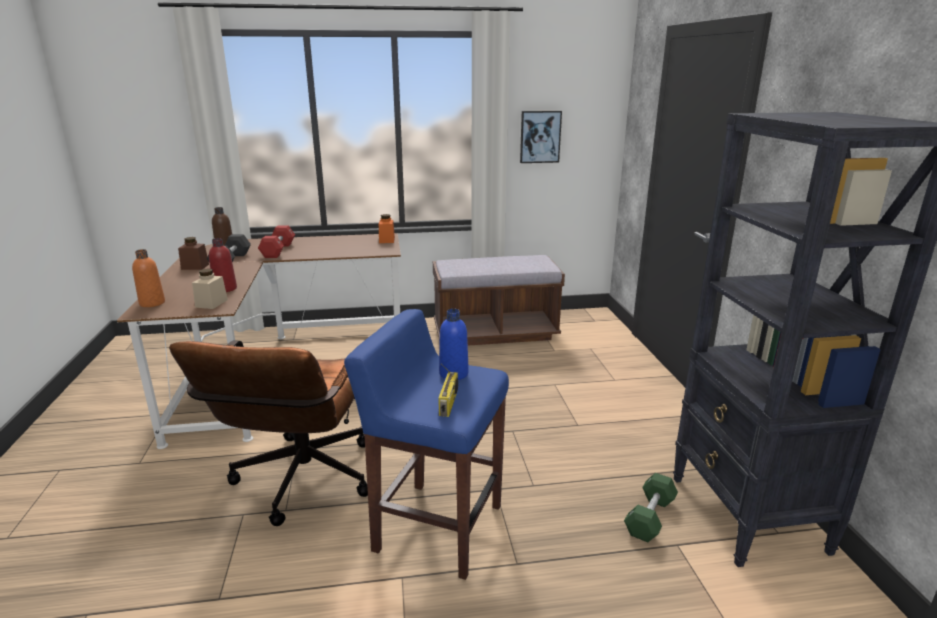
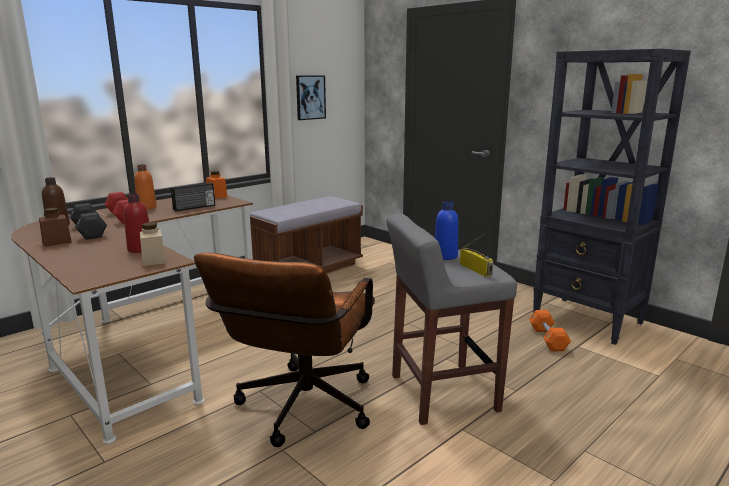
camera: 35 degrees left, 5 degrees down
(152, 303) = (82, 273): orange bottle -> orange bottle (147, 207)
(300, 484) = (300, 411): brown office chair -> brown office chair turned 45 degrees clockwise
(344, 251) = (194, 207): none -> radio
(437, 527) = (441, 393): blue stool -> grey stool
(650, 517) = (548, 339): green dumbbell -> orange dumbbell

